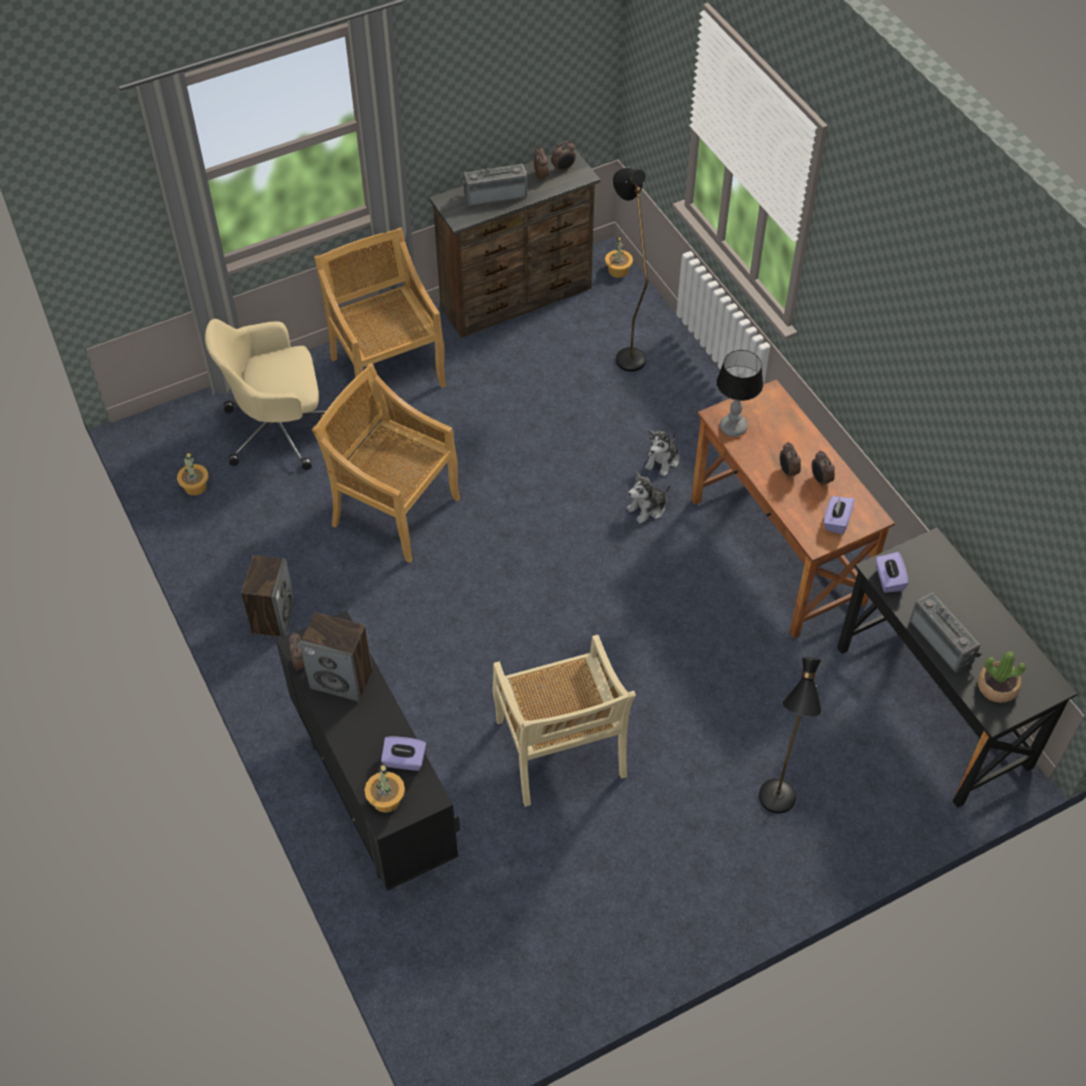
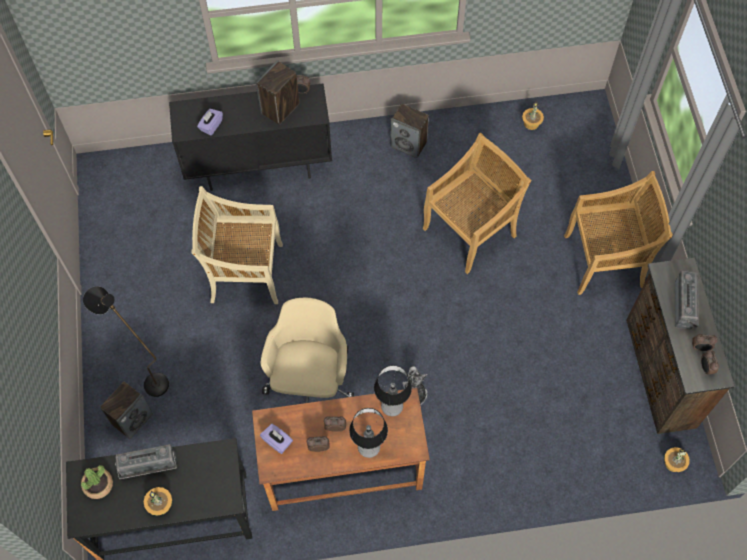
camera: 110 degrees right, 10 degrees up
(278, 430) = (567, 180): beige office chair -> beige office chair (310, 380)
(385, 799) = (191, 111): potted plant -> potted plant (160, 504)
(626, 352) = (576, 435): black floor lamp -> none
(662, 460) = (455, 420): plush toy -> none
(793, 434) = (369, 447): none -> table lamp
(838, 807) = (132, 419): none -> speaker
(888, 580) = (213, 454): purple tissue box -> none

